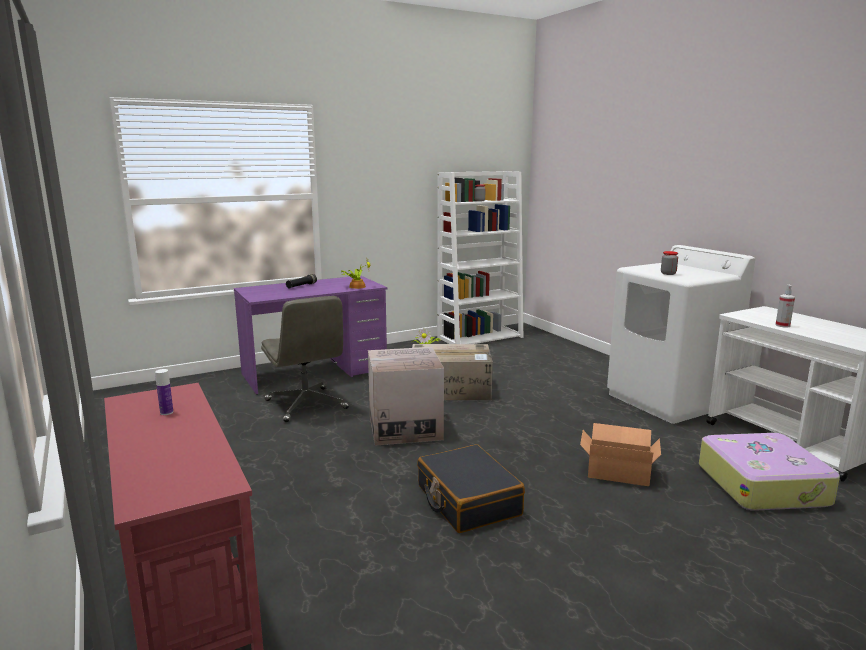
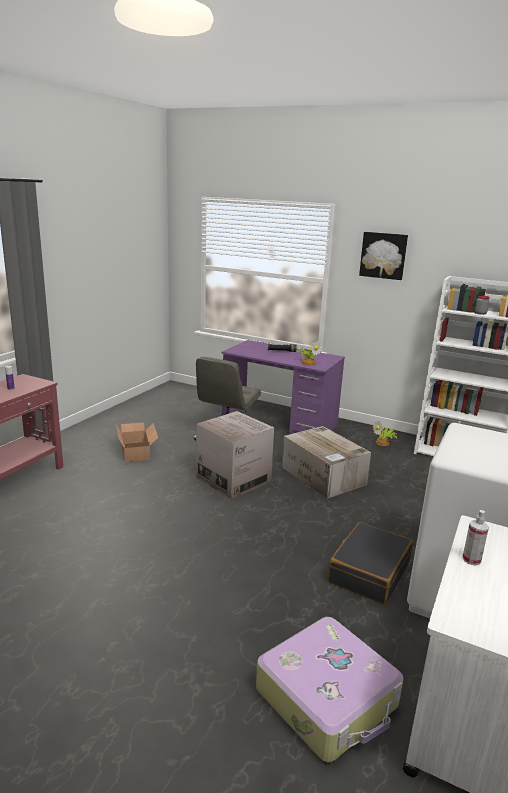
camera: 55 degrees right, 5 degrees up
(373, 159) = (383, 255): none -> picture
(467, 500) = (152, 534): black suitcase -> black suitcase (368, 572)
(617, 471) = (262, 593): cardboard box -> cardboard box (137, 452)
(668, 273) = (463, 446): jar -> none

